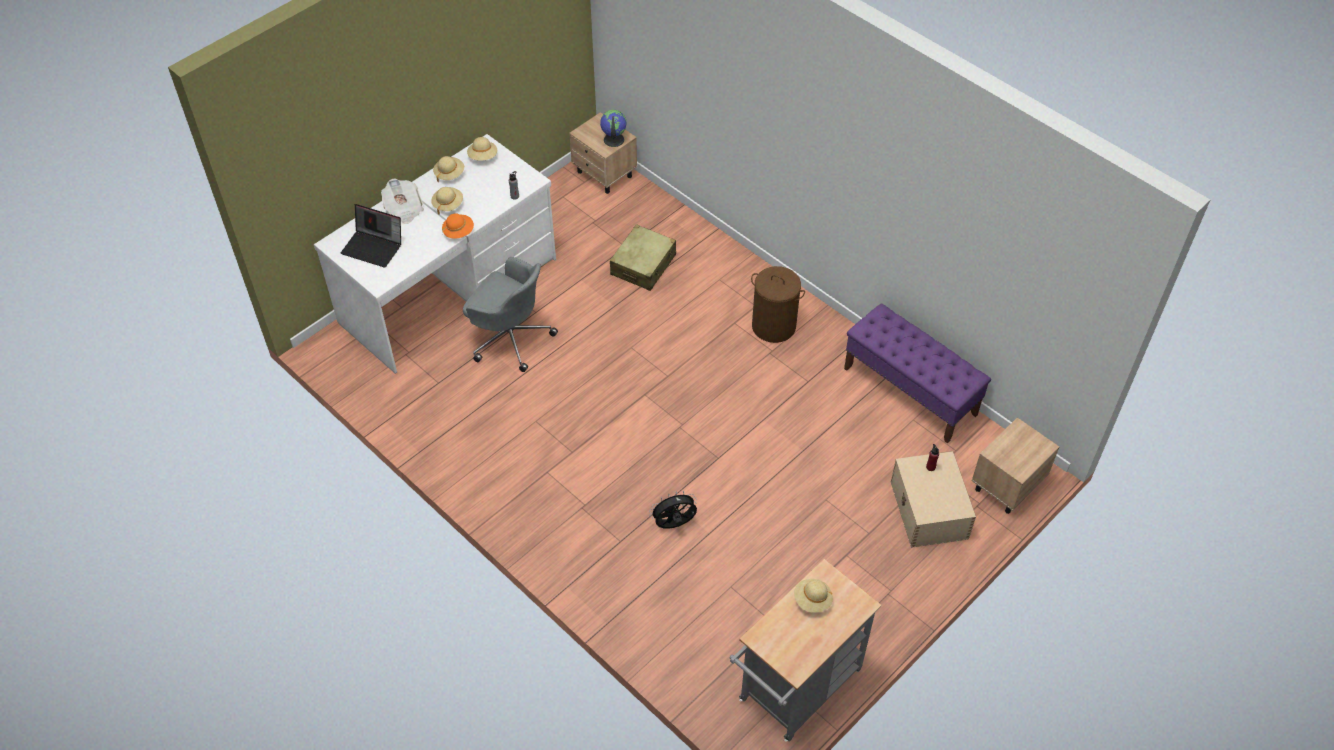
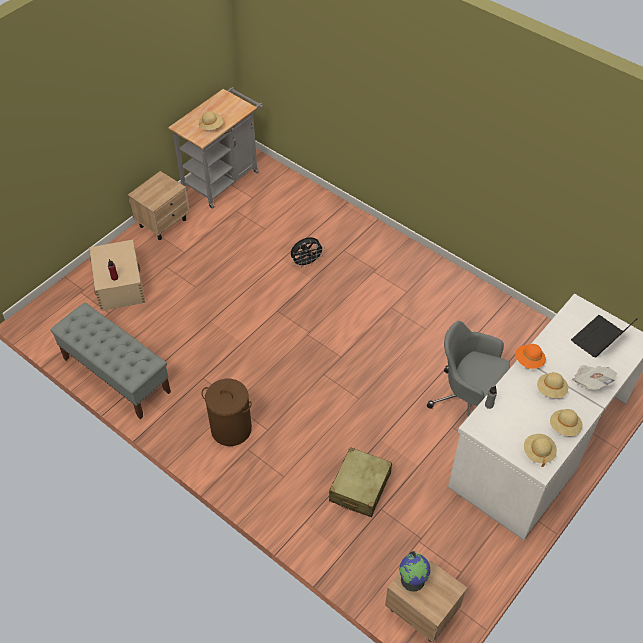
camera: 175 degrees right, 0 degrees up
(374, 247) = (600, 340): laptop -> laptop turned 60 degrees counterclockwise
(910, 391) = (116, 375): purple bench -> grey bench
(1006, 486) = (56, 305): beige nightstand -> beige nightstand (163, 222)

